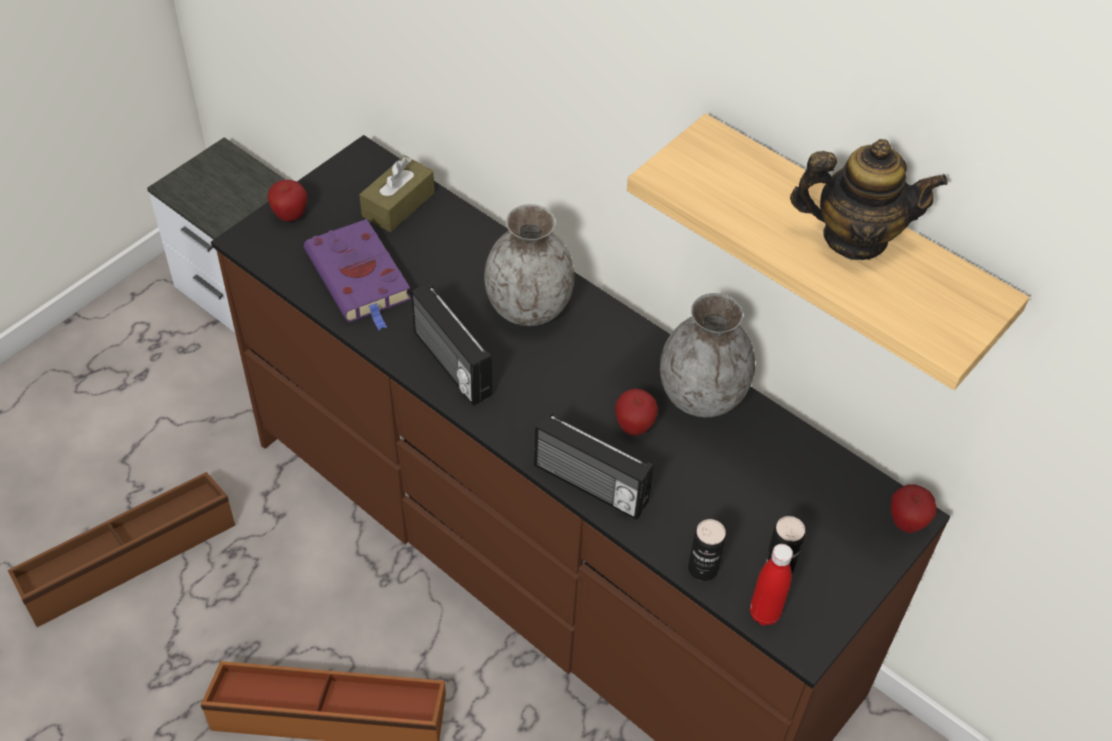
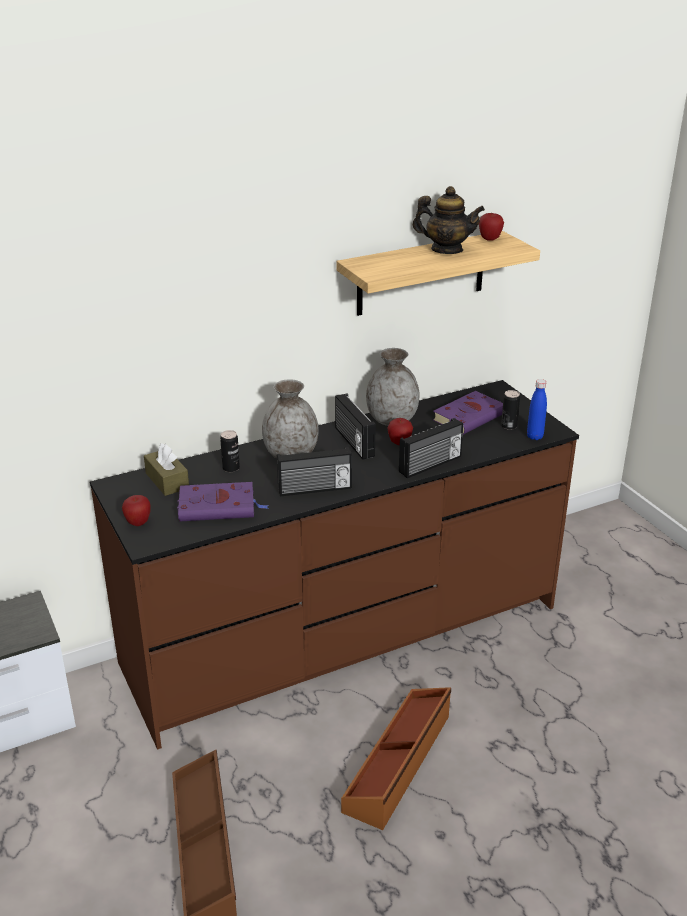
camera: 65 degrees left, 20 degrees down
(605, 368) = (353, 442): none -> radio
(702, 568) = (500, 446): can -> can (231, 468)
(764, 613) = (534, 436): red bottle -> blue bottle
(779, 500) = (470, 416): none -> purple book
(854, 238) = (446, 250): teapot -> teapot turned 75 degrees clockwise
(906, 523) = (501, 390): apple -> apple (489, 239)

